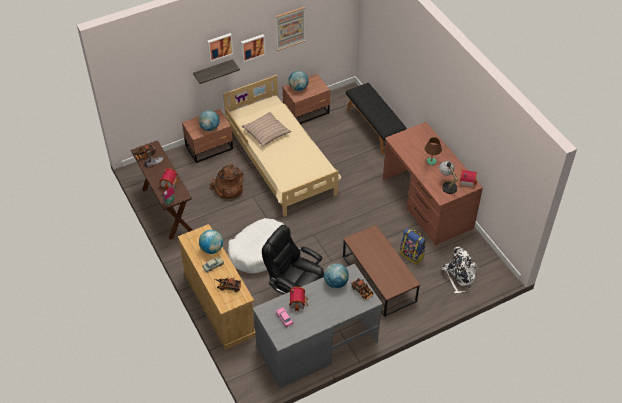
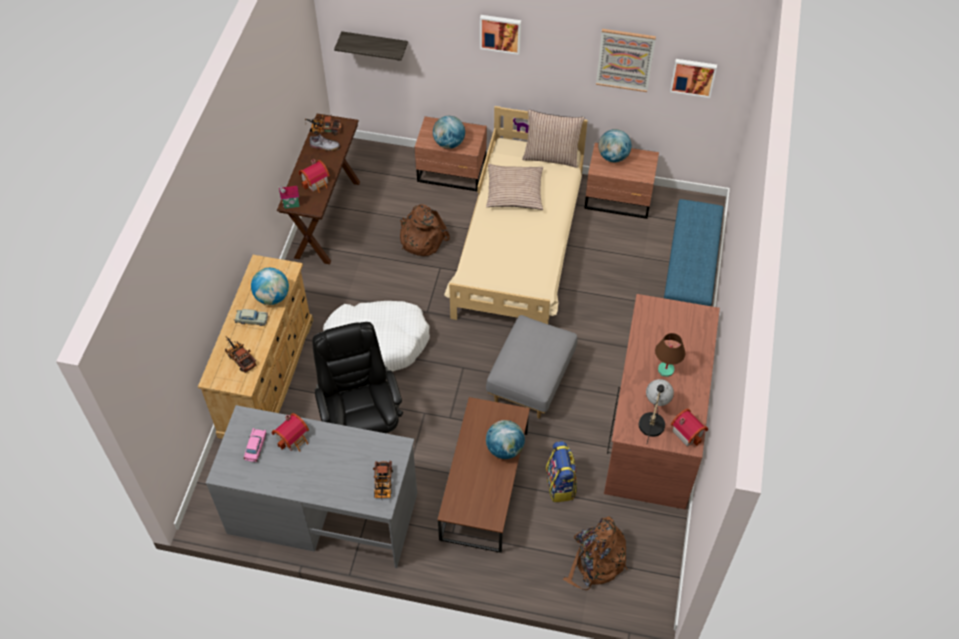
camera: 40 degrees right, 5 degrees up
(213, 72) = (485, 67): shelf -> shelf (375, 46)
(252, 47) = (555, 59): picture -> picture (693, 76)
(266, 105) = (551, 156): none -> pillow
(336, 282) = (364, 447): globe -> globe (505, 449)
(352, 220) = (531, 382): none -> grey ottoman
(374, 127) = (689, 276): black bench -> blue bench
(459, 276) = (595, 561): white backpack -> brown backpack

